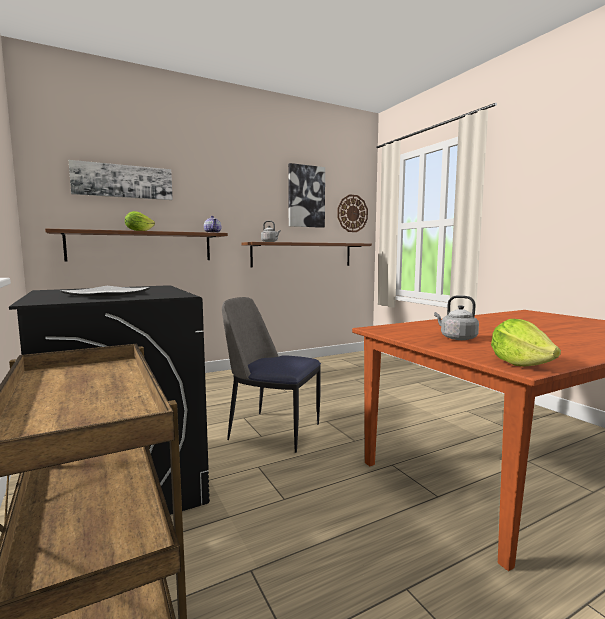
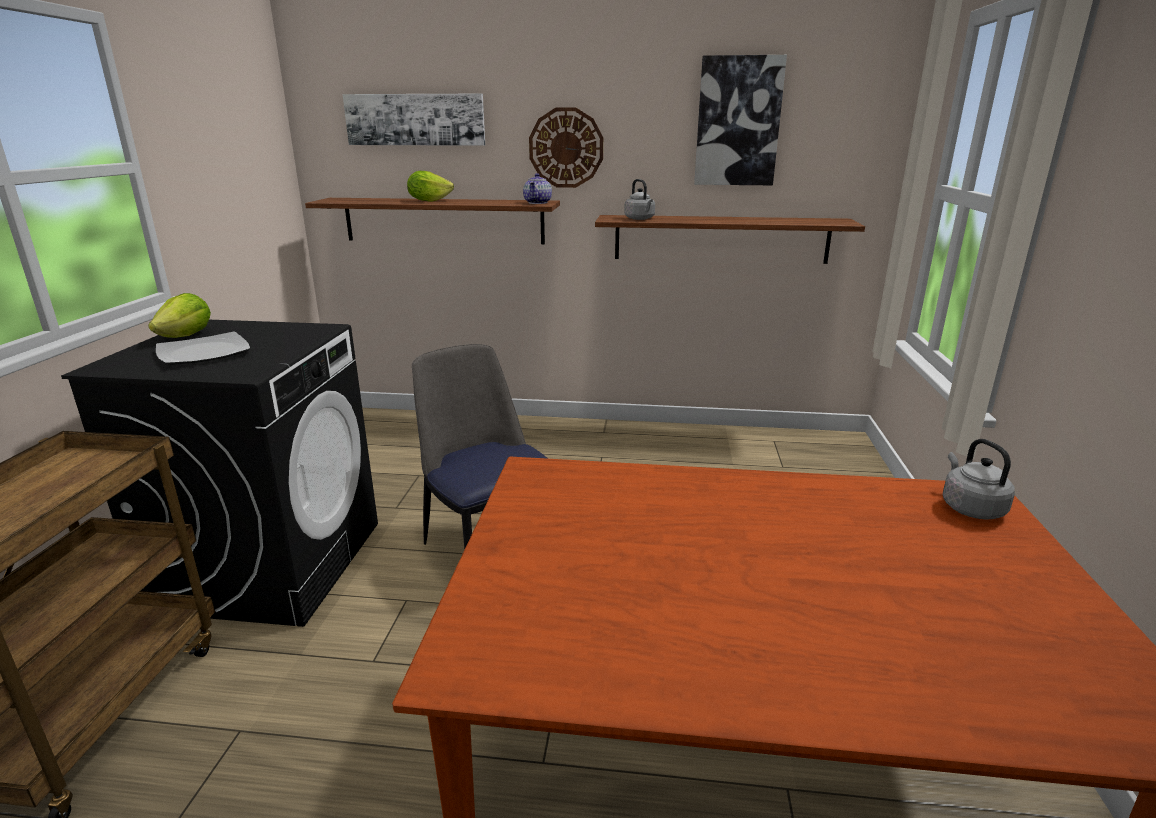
camera: 35 degrees right, 15 degrees up
(352, 213) = (850, 152): wall clock -> wall clock (566, 148)
(456, 338) = (576, 543): grey kettle -> grey kettle (970, 507)
(520, 364) = (474, 658): lettuce -> lettuce (187, 336)

